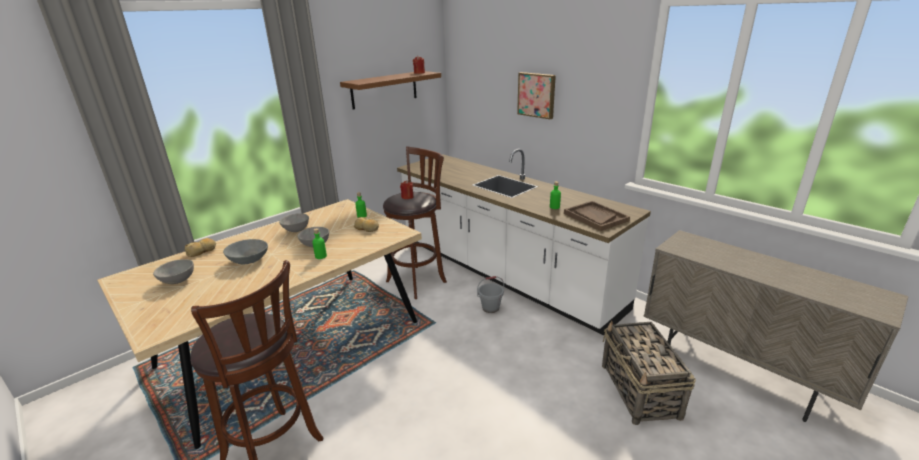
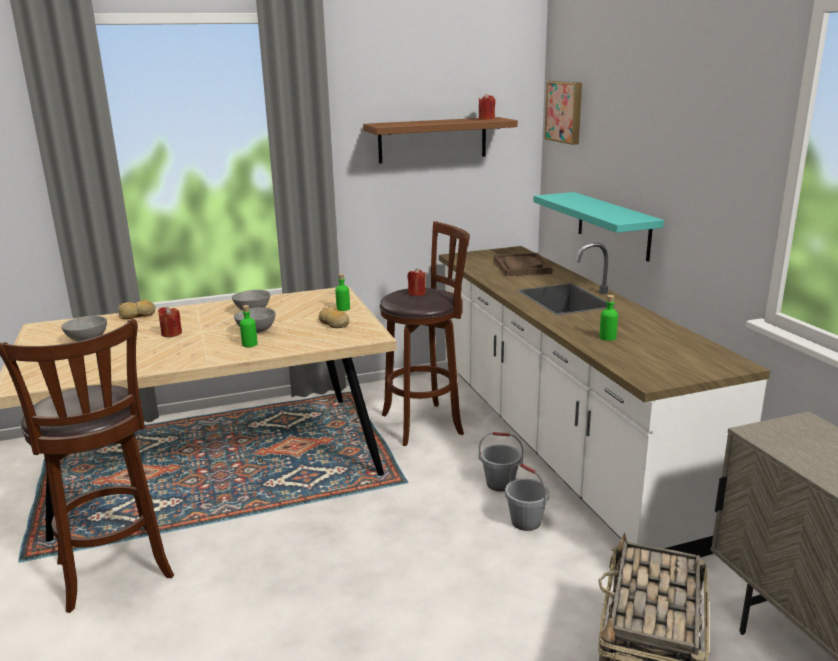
camera: 25 degrees right, 5 degrees down
(248, 260) = (171, 333): grey bowl -> red candle
(514, 136) = (613, 225): none -> turquoise shelf
(521, 327) = (526, 522): none -> grey bucket
(537, 95) = (644, 160): picture -> picture (565, 112)
(595, 217) = (658, 362): brown tray -> brown tray (521, 266)

